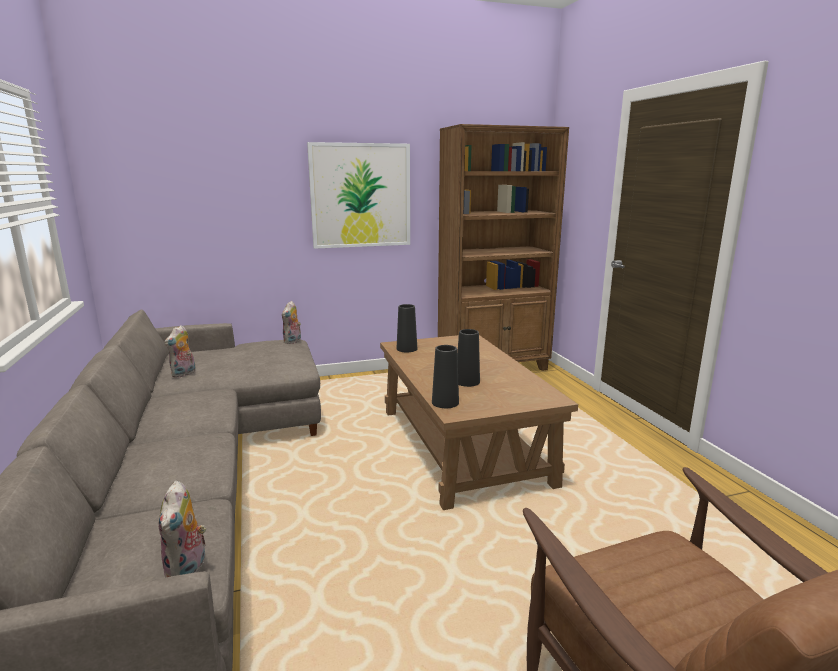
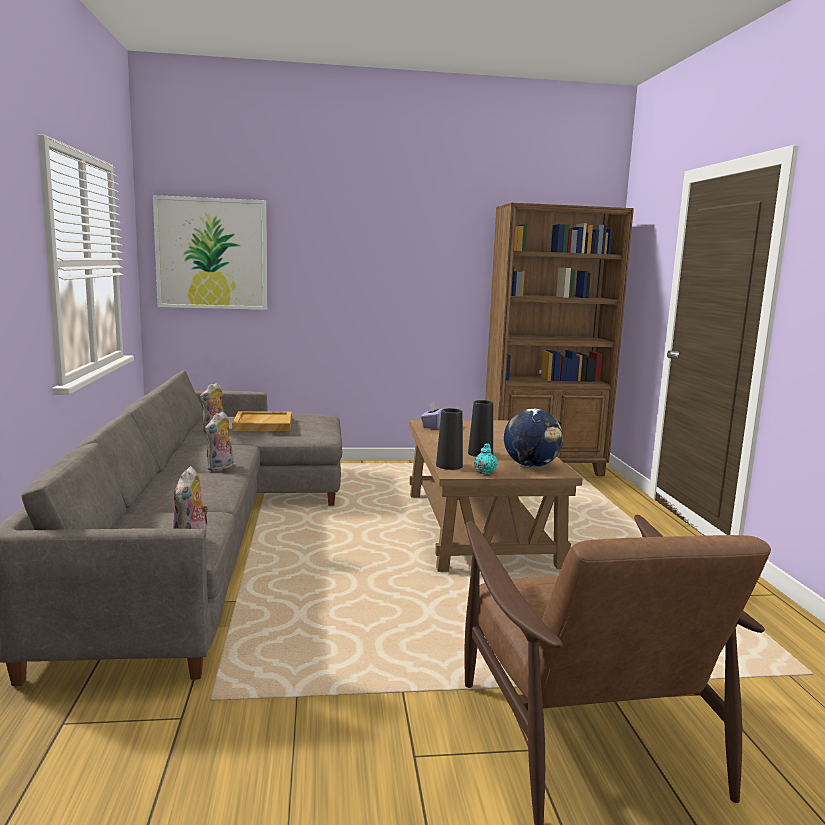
camera: 10 degrees right, 5 degrees down
(234, 361) = (262, 424): none -> beige tray
(293, 342) = (324, 416): plush toy -> plush toy (220, 468)
(360, 196) = (408, 273): picture -> picture (212, 254)
(406, 349) = (433, 426): black vase -> purple tissue box
(484, 408) = (485, 472): none -> turquoise teapot
(522, 392) = (531, 465): none -> globe

